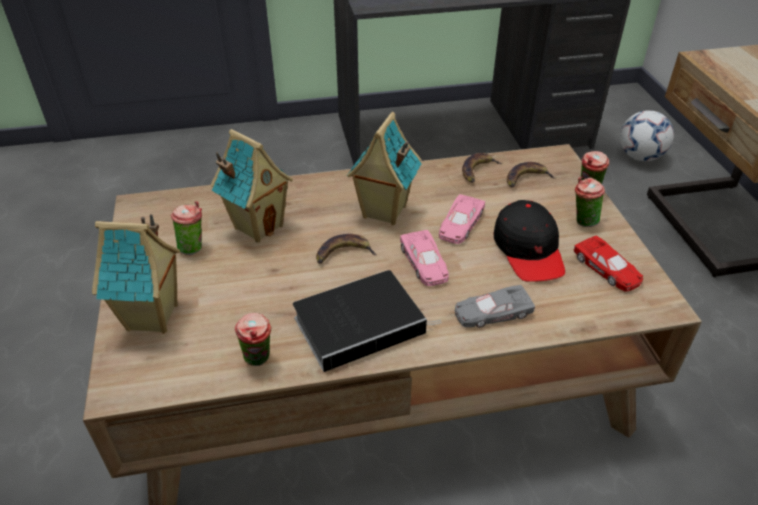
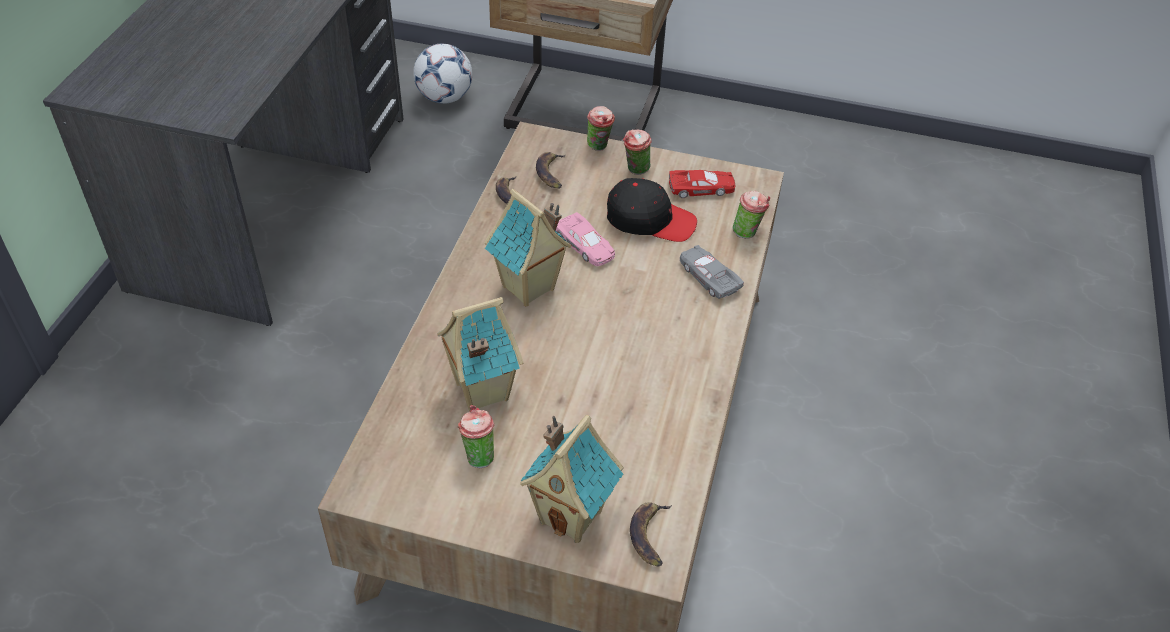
camera: 65 degrees left, 5 degrees up
(259, 360) = (678, 448): cup -> cup (748, 233)
(343, 253) = (570, 340): banana -> banana (650, 536)
(362, 323) = (673, 362): book -> none
(424, 263) = (622, 291): pink toy car -> none
(492, 312) = (709, 276): grey toy car -> grey toy car turned 135 degrees clockwise

